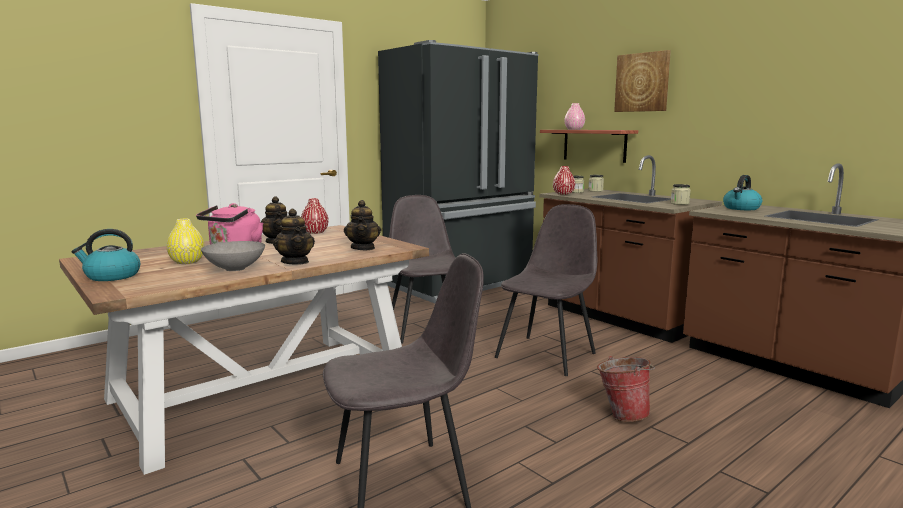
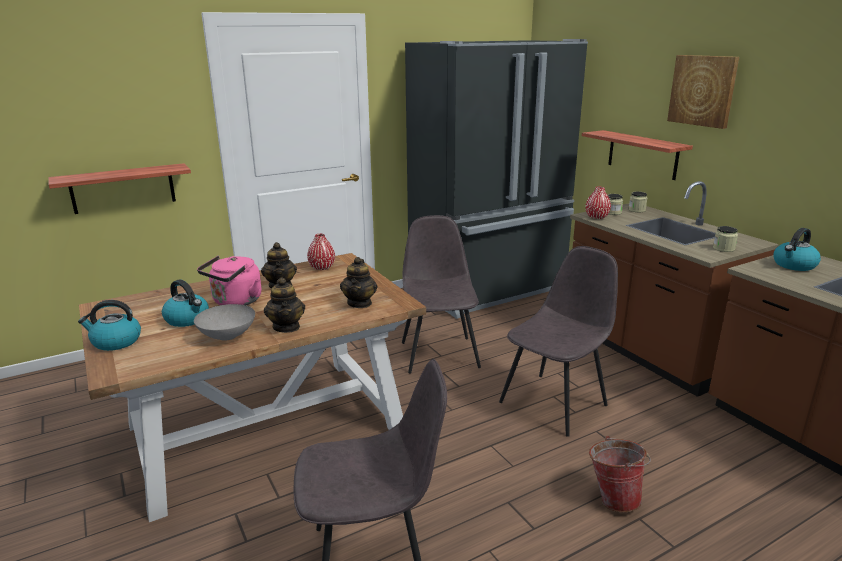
camera: 10 degrees right, 10 degrees up
(100, 167) = (123, 188): none -> shelf
(187, 262) = (188, 319): yellow vase -> kettle
(574, 129) = (620, 136): pink vase -> none

